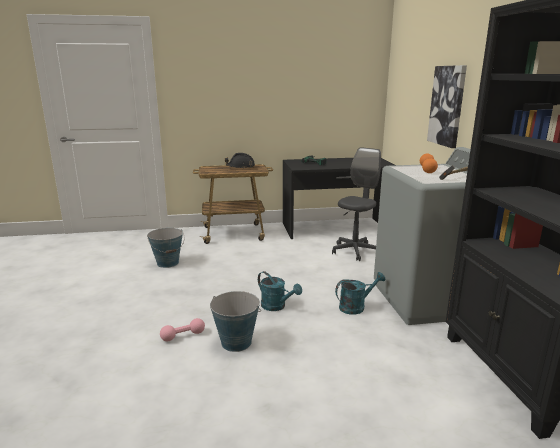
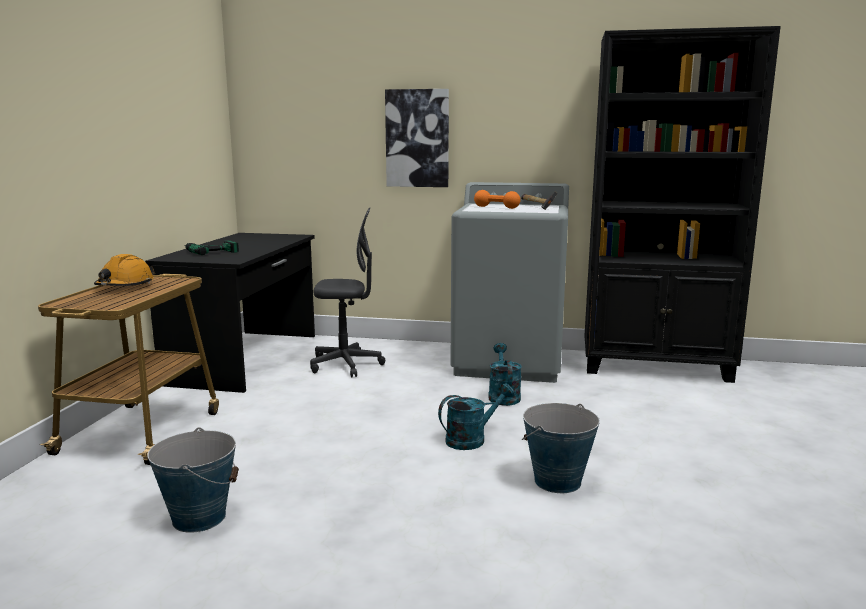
camera: 70 degrees left, 5 degrees down
(183, 336) = (521, 523): pink dumbbell -> none
(240, 167) = (125, 285): black hard hat -> orange hard hat
(355, 251) = (346, 365): grey office chair -> grey office chair turned 120 degrees clockwise

